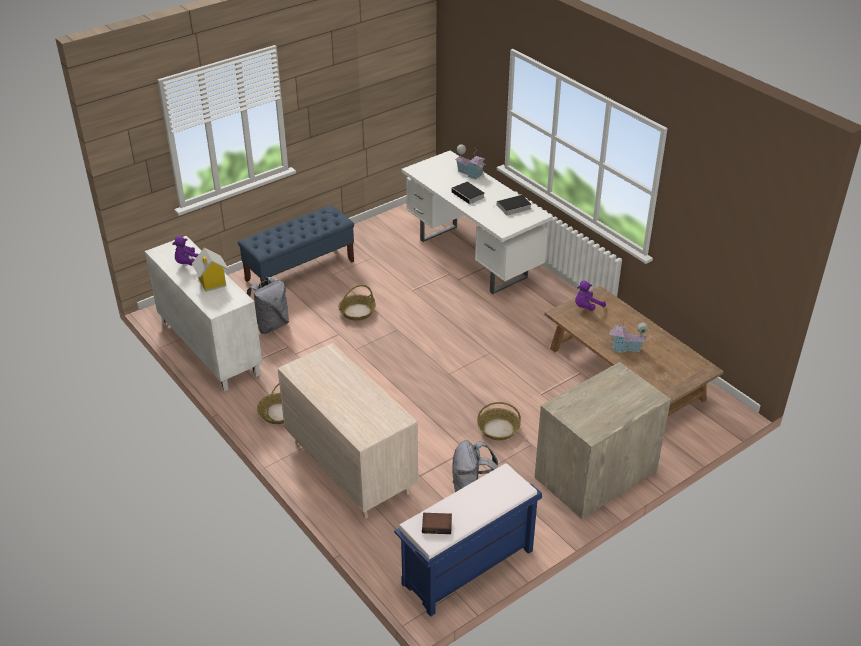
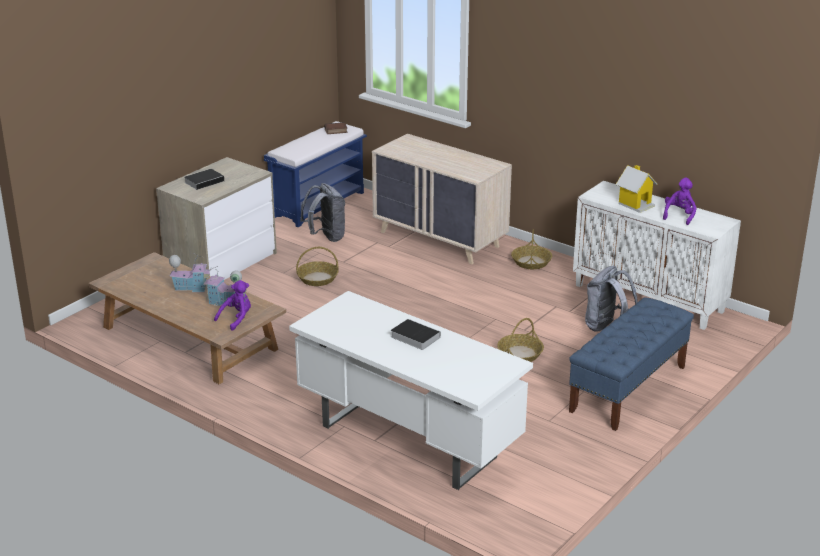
camera: 165 degrees right, 10 degrees down
(470, 173) = (426, 369): toy house -> toy house (224, 302)
(513, 207) = (346, 329): book -> book (205, 181)

